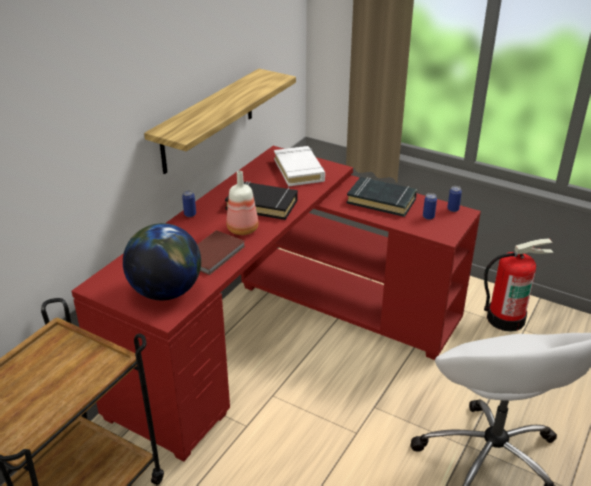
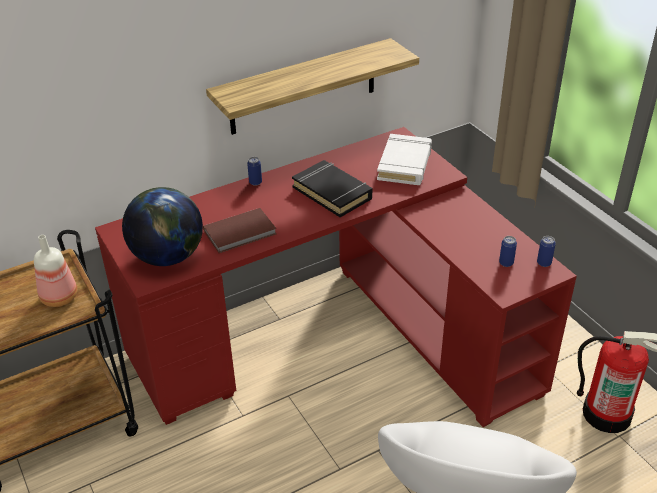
camera: 30 degrees right, 5 degrees up
(243, 229) = (291, 215): bottle -> bottle (60, 298)
(381, 201) = (470, 227): black book -> none

